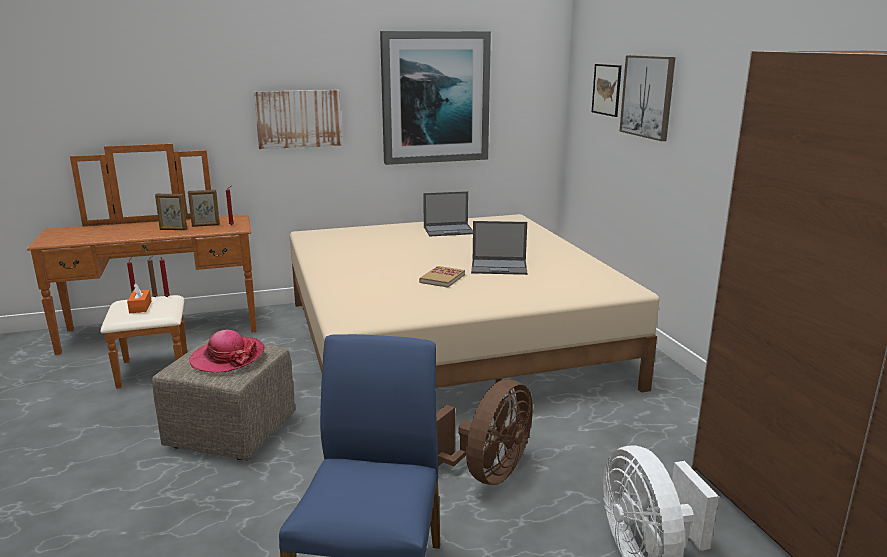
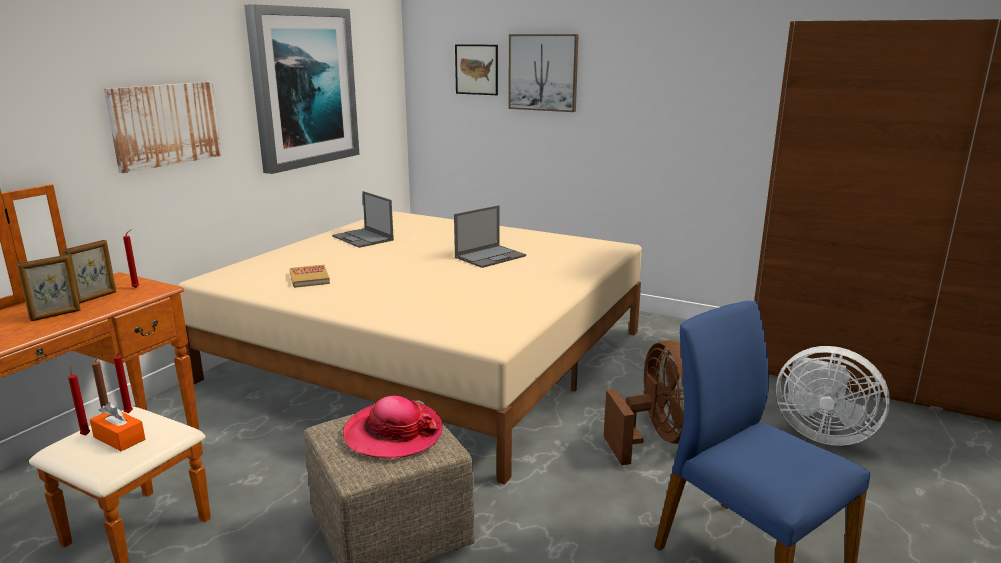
camera: 45 degrees left, 0 degrees up
(442, 278) = (471, 279): book -> book (309, 278)
(449, 230) = (363, 238): laptop -> laptop turned 105 degrees clockwise

